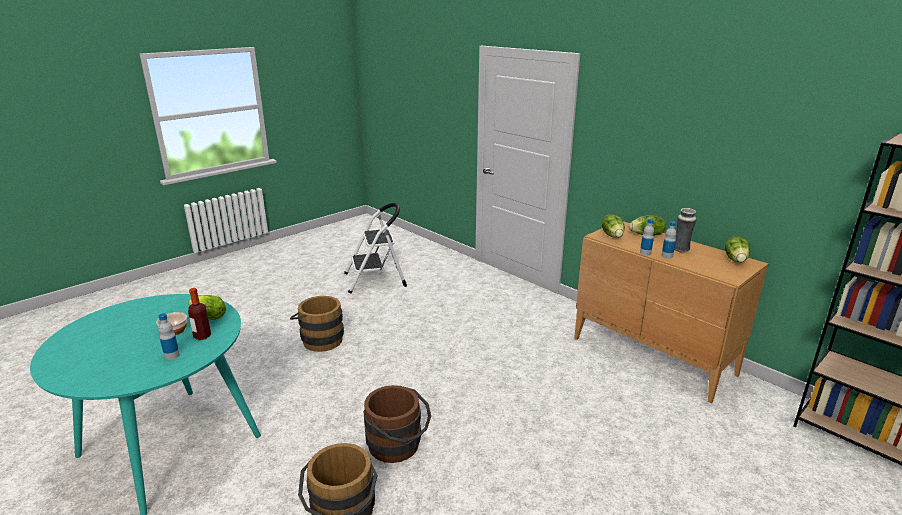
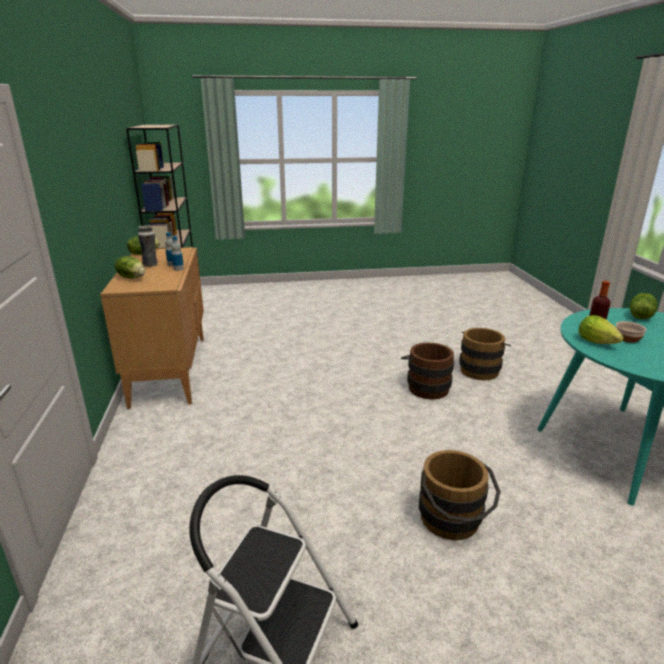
camera: 145 degrees left, 0 degrees up
(172, 355) = (616, 321): bottle -> none
(612, 235) = (156, 284): lettuce -> lettuce (639, 316)

